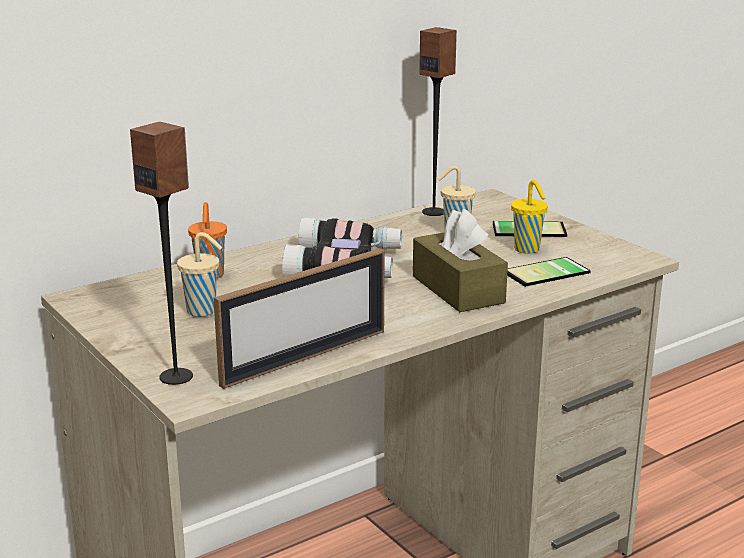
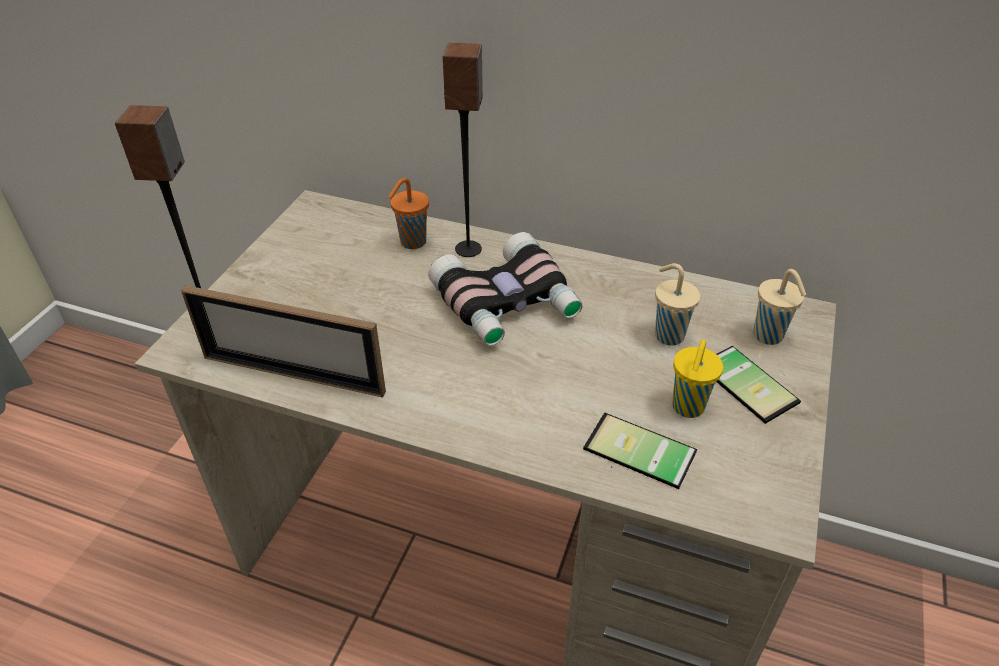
camera: 55 degrees right, 20 degrees up
(203, 311) = (339, 275): beige cup -> beige cup (769, 336)
(434, 212) = (709, 294): speaker -> speaker (469, 249)
(457, 289) = (525, 402): brown tissue box -> none

